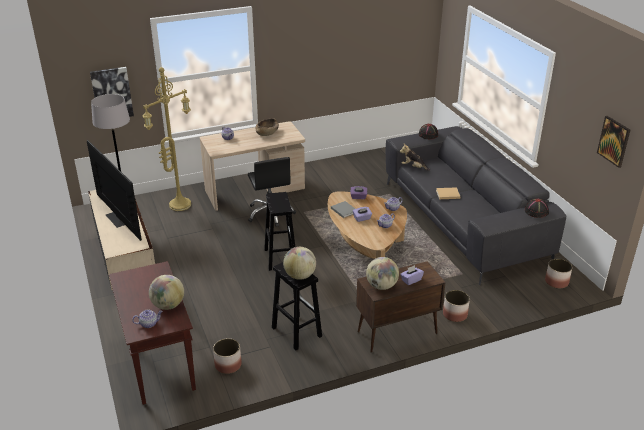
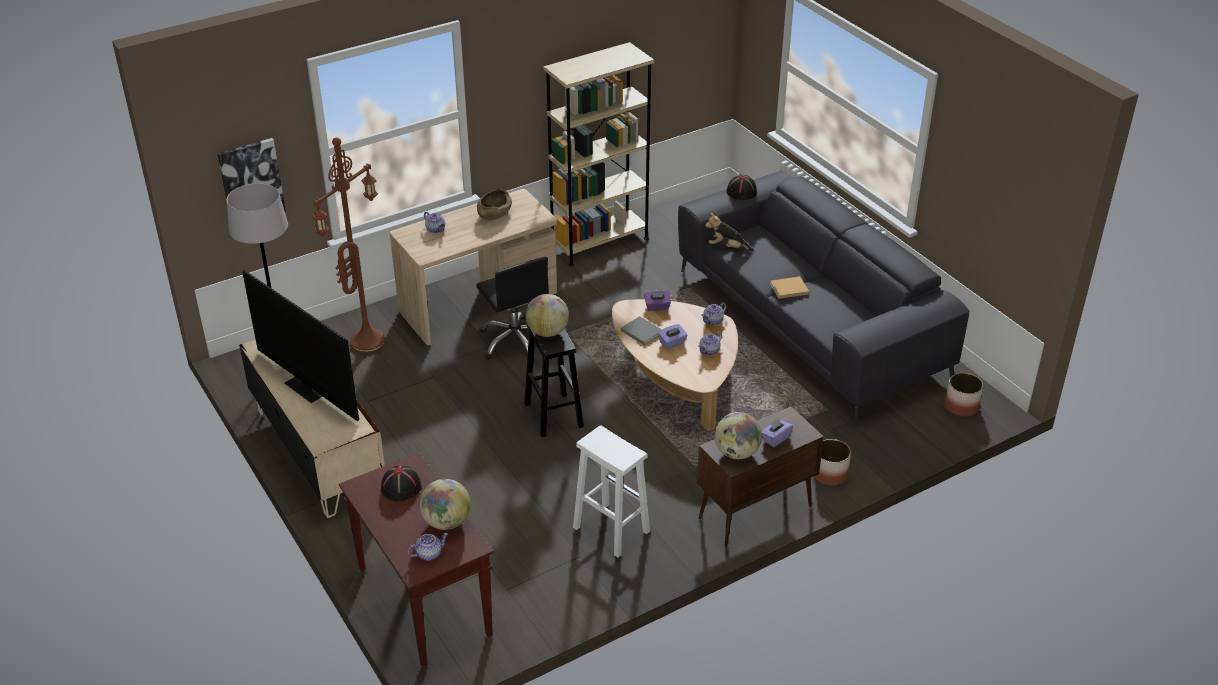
camera: 10 degrees left, 5 degrees up
(180, 204) = (367, 340): yellow floor lamp -> brown floor lamp
(227, 365) = (526, 592): planter -> none
(296, 331) = (610, 529): black stool -> white stool
(300, 276) = (620, 452): globe -> globe (547, 332)
(340, 164) = (599, 242): none -> beige bookcase
(536, 211) = (927, 309): black hat -> black hat (401, 487)
(614, 141) = (1034, 206): picture -> none

